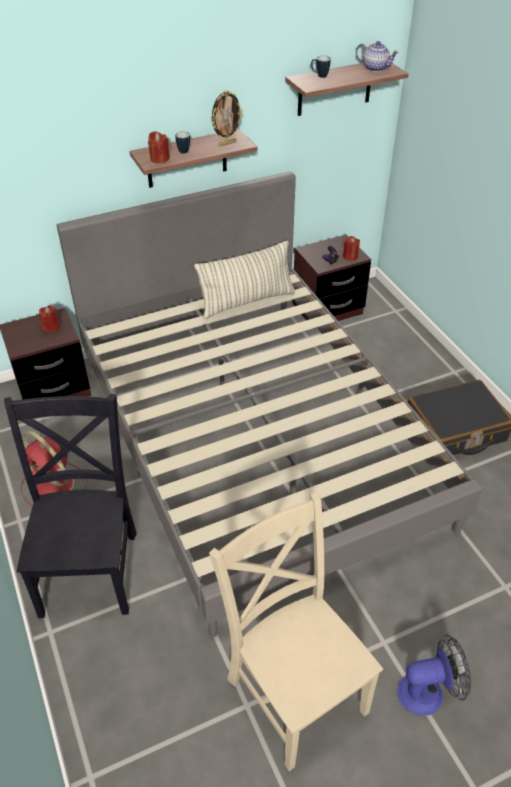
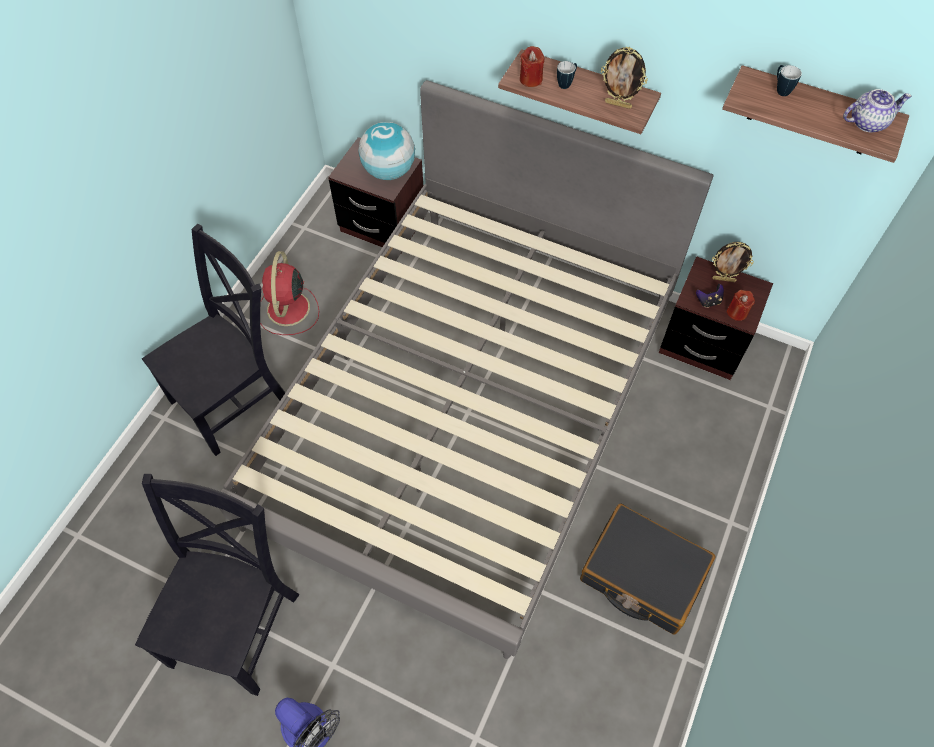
camera: 50 degrees right, 15 degrees up
(51, 327) = (389, 171): red candle -> globe
(247, 301) = (583, 277): pillow -> none
(294, 689) = (238, 623): beige chair -> black chair
(322, 247) = (724, 279): none -> picture frame
(375, 68) = (868, 122): teapot -> teapot turned 90 degrees counterclockwise

